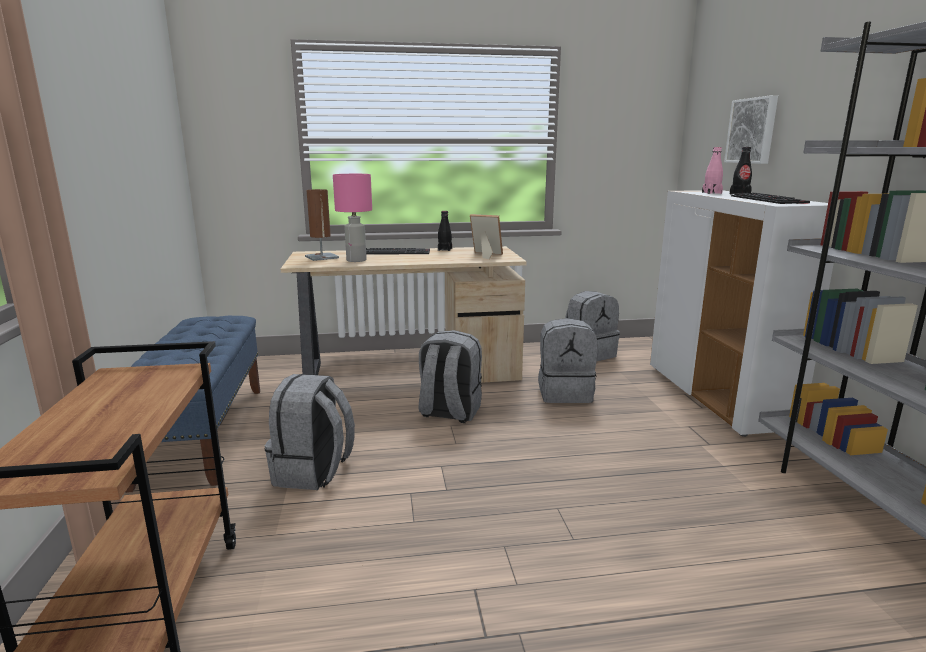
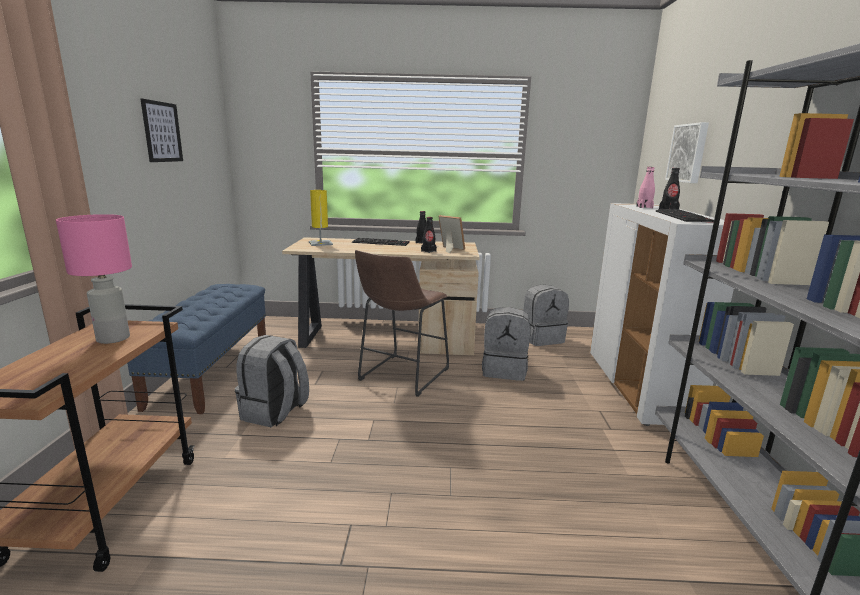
camera: 10 degrees right, 0 degrees up
(119, 117) = (162, 132): none -> picture
(321, 257) = (320, 243): brown table lamp -> yellow table lamp
(356, 260) = (344, 247): pink table lamp -> pink table lamp (113, 339)
(449, 412) = (401, 376): grey backpack -> brown stool
(462, 258) = (428, 251): none -> black bottle

